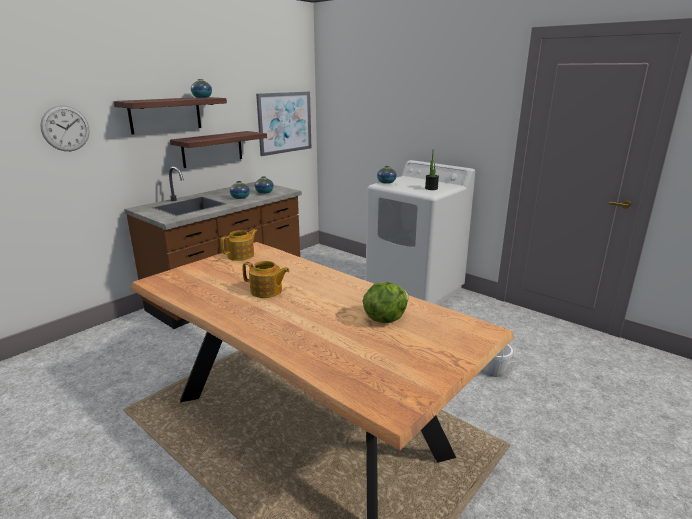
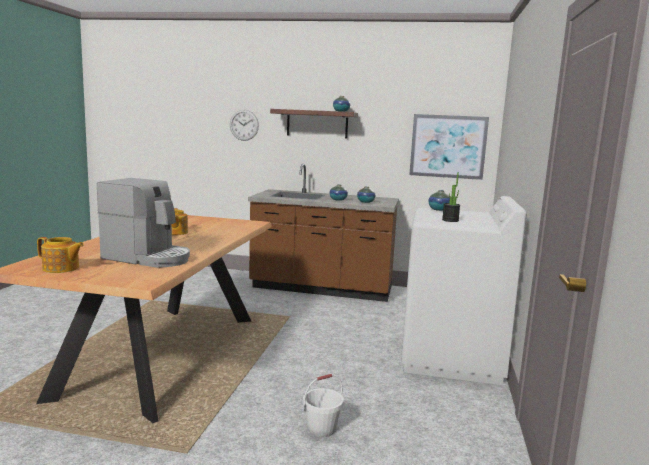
camera: 60 degrees right, 10 degrees down
(212, 149) = (355, 158): shelf -> none
(241, 255) = (235, 222): teapot -> teapot (61, 268)
(384, 318) = (148, 258): lettuce -> coffee machine

